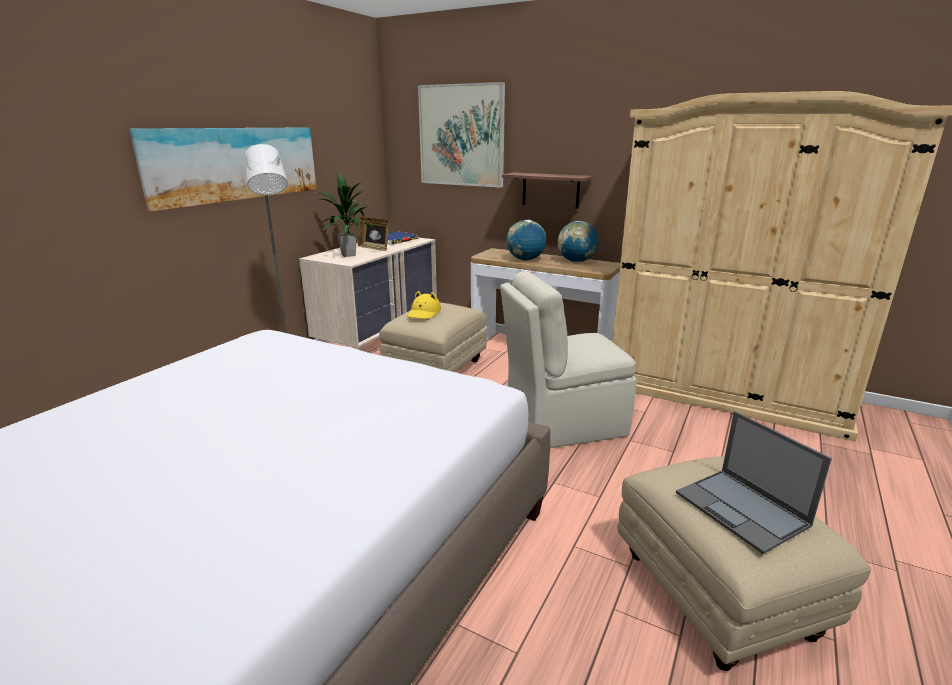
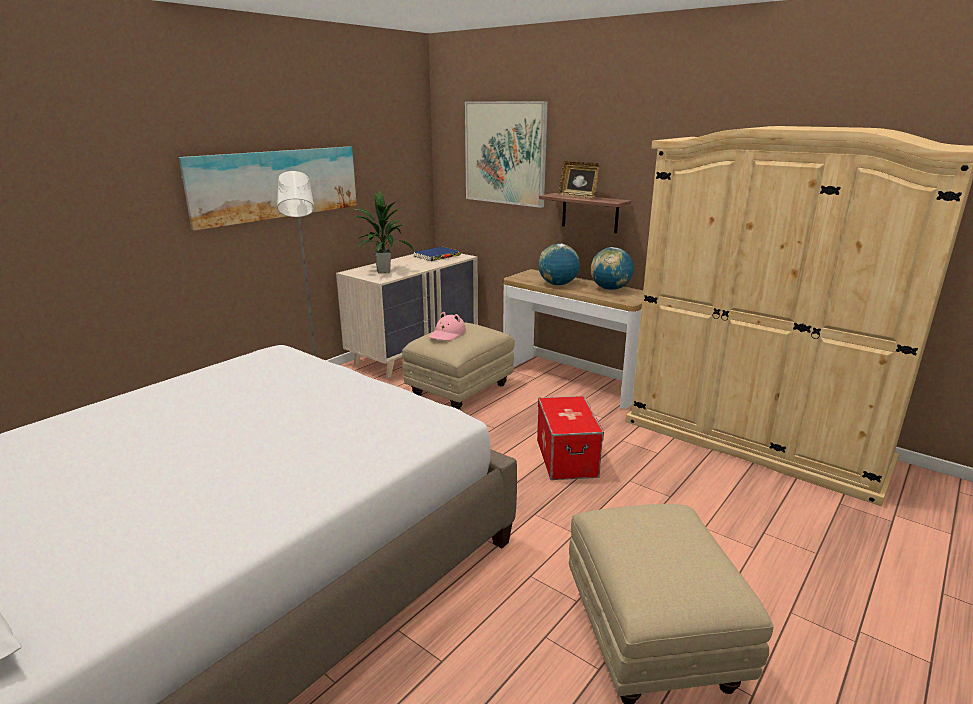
camera: 10 degrees right, 0 degrees up
(374, 248) = (412, 264): picture frame -> picture frame (578, 196)
(424, 313) = (447, 334): yellow hat -> pink hat
(562, 424) = (566, 458): beige chair -> storage box
(742, 510) = (662, 555): laptop -> none

